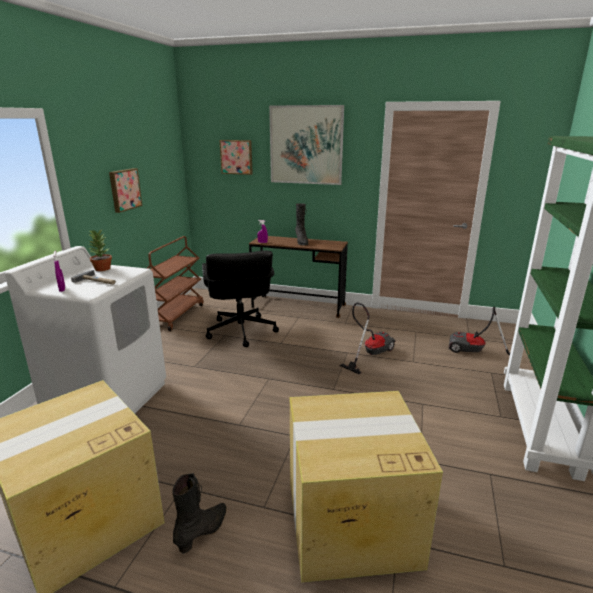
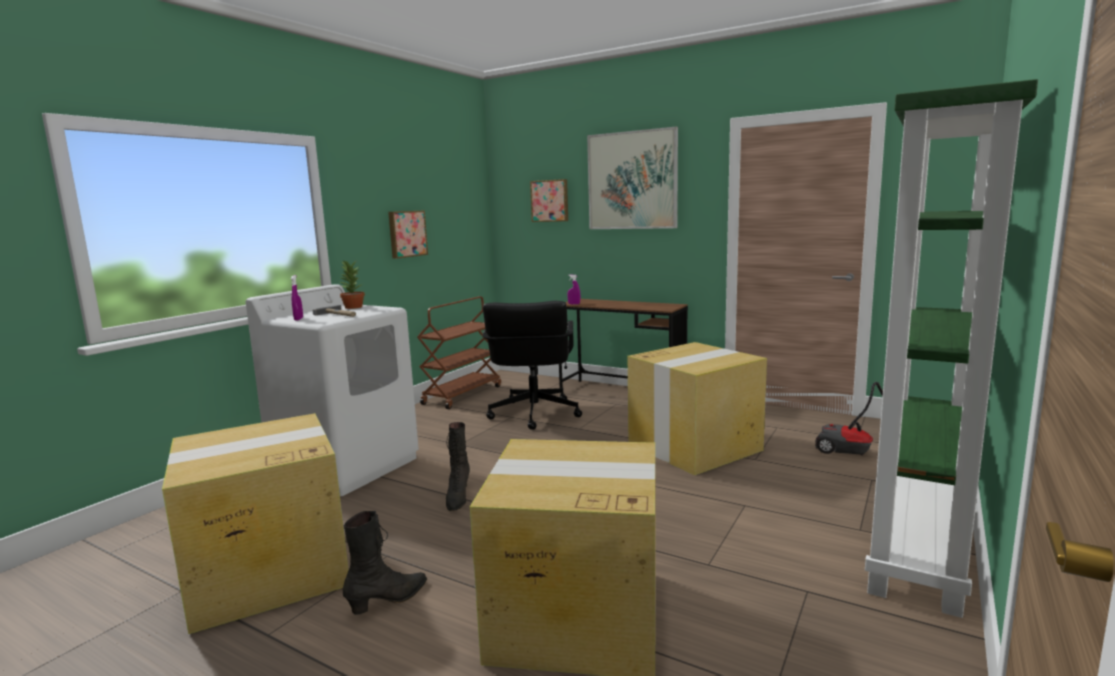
camera: 15 degrees right, 10 degrees down
(301, 242) = (624, 304): black boot -> black boot (458, 498)
(370, 354) = (695, 447): vacuum cleaner -> cardboard box

